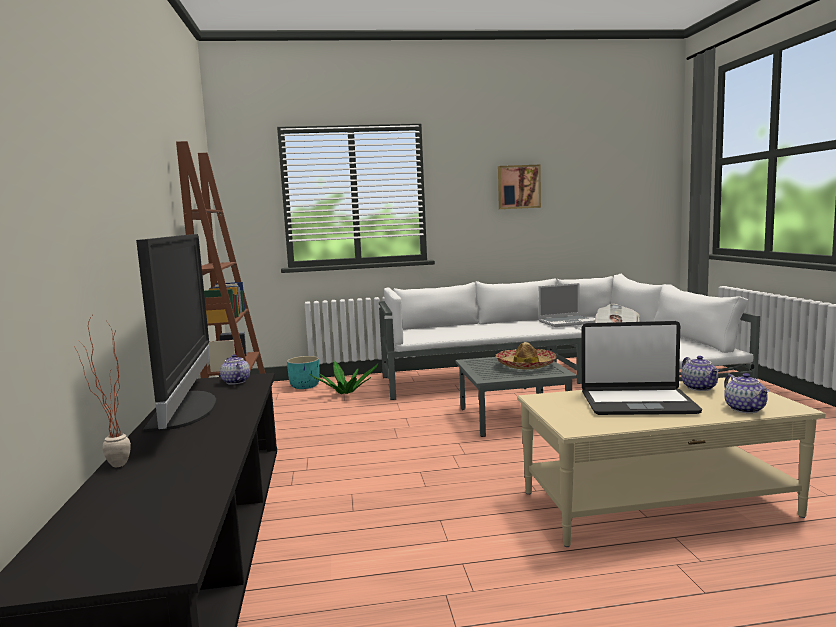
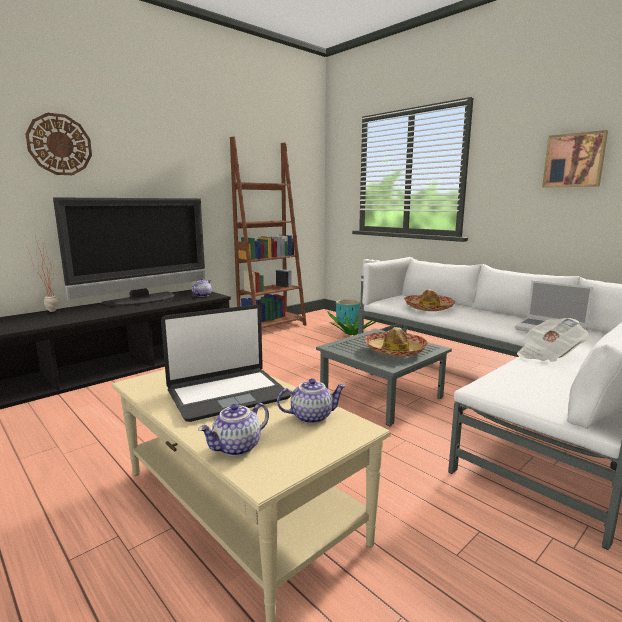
camera: 55 degrees right, 5 degrees up
(75, 141) = (59, 144): none -> wall clock
(459, 331) = (428, 308): none -> hat
(637, 403) = (227, 394): laptop -> laptop turned 90 degrees counterclockwise
(700, 388) = (312, 416): teapot -> teapot turned 150 degrees counterclockwise

